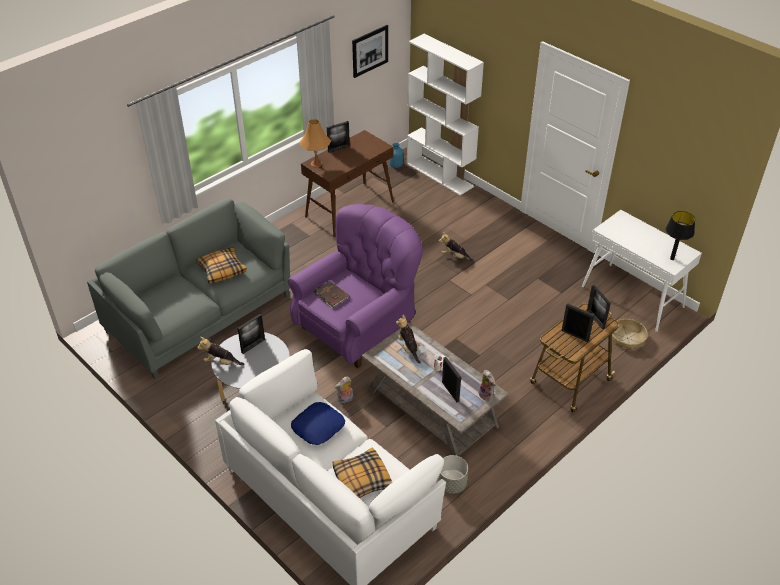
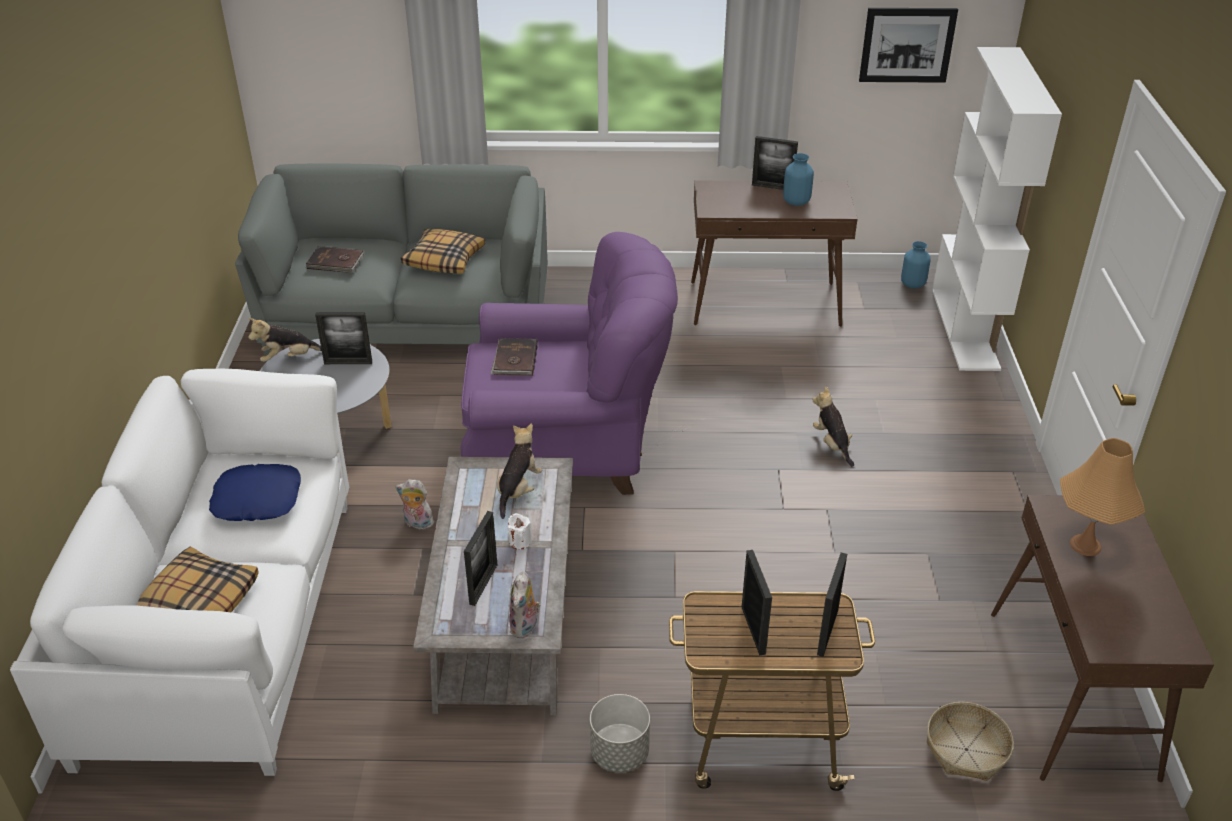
camera: 45 degrees right, 5 degrees down
(170, 303) = (335, 262): none -> brown book
(221, 362) = (288, 358): plush toy -> plush toy turned 75 degrees counterclockwise
(316, 164) = (714, 190): orange table lamp -> orange table lamp (1085, 545)
(358, 151) = (795, 202): none -> blue vase
(451, 484) = (379, 735): grey planter -> grey planter (619, 753)
(633, 297) = (1072, 694): white console table -> brown console table
(672, 258) = (1127, 633): black table lamp -> none

